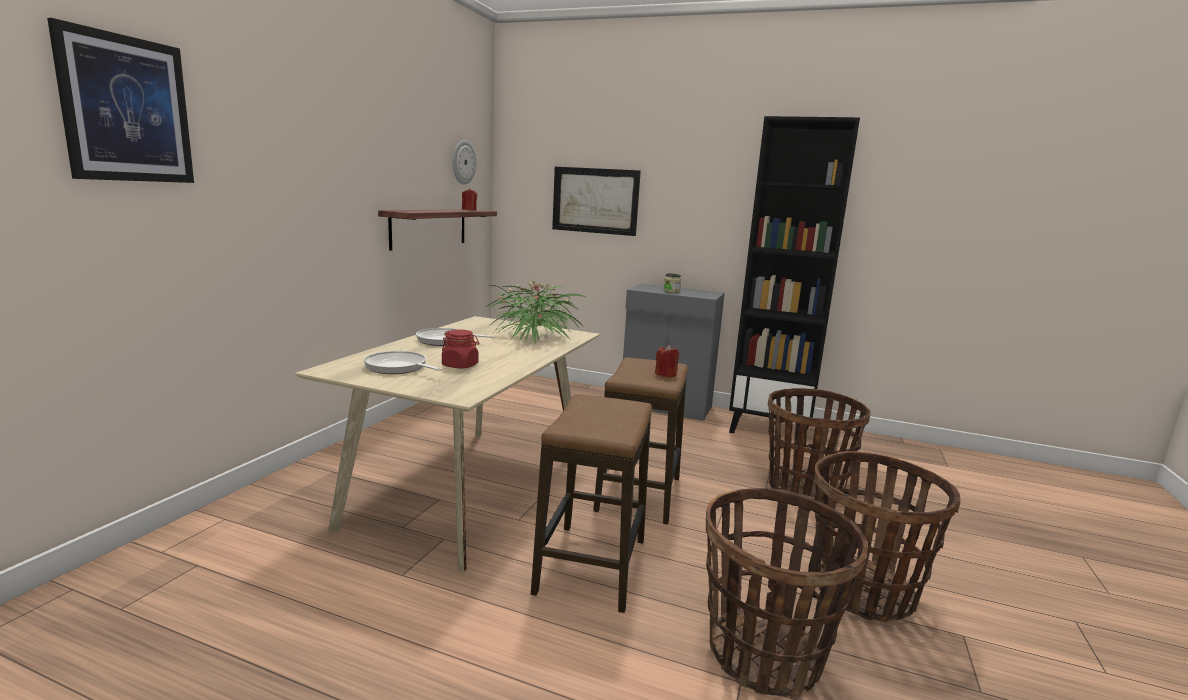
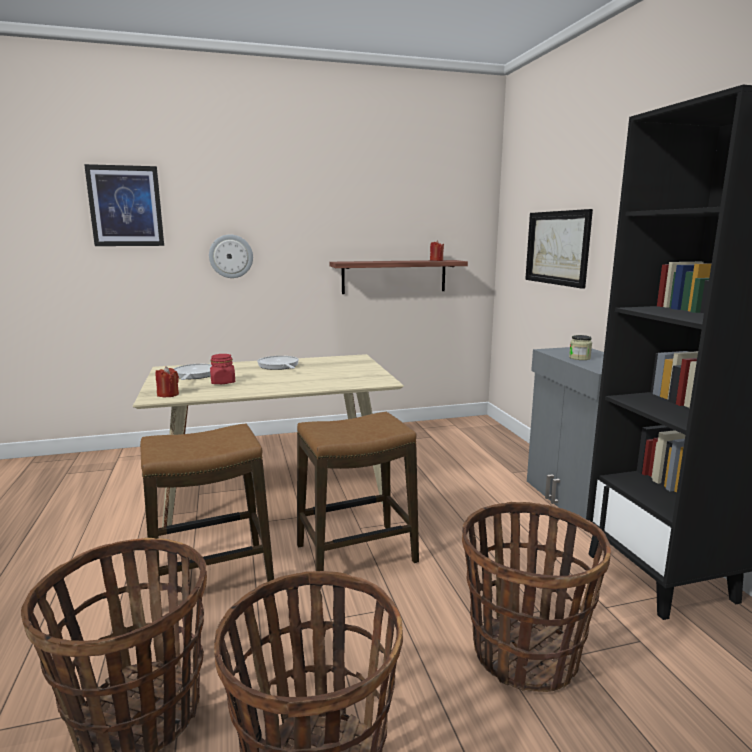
camera: 55 degrees right, 0 degrees up
(463, 162) = (446, 216): wall clock -> wall clock (231, 256)
(534, 337) = (339, 376): potted plant -> none
(666, 374) = (362, 433): red candle -> red candle (168, 394)

